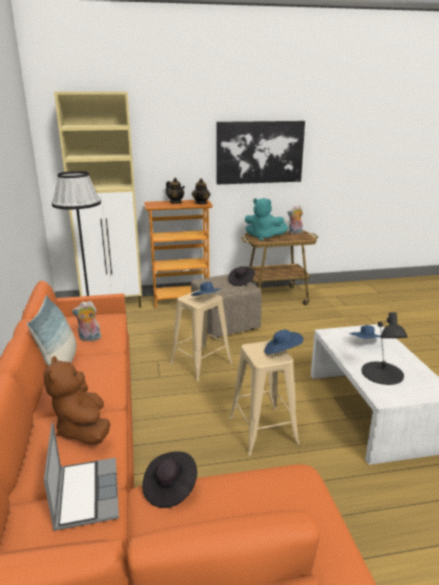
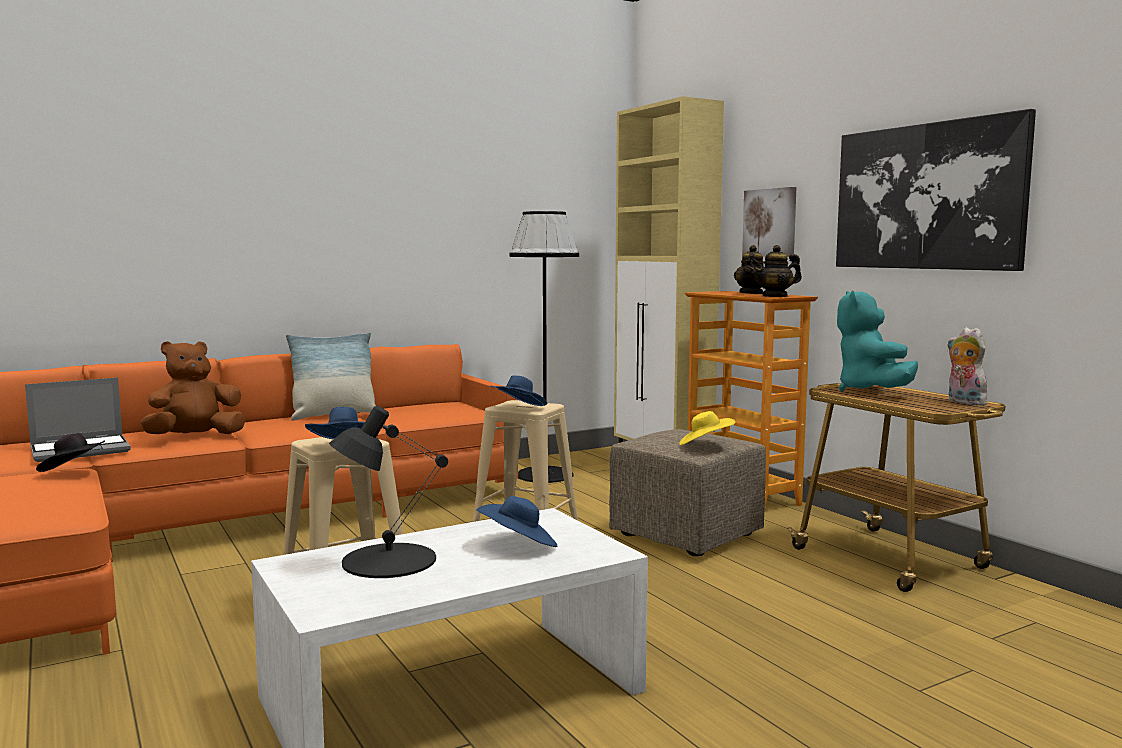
camera: 70 degrees right, 15 degrees down
(89, 339) = (404, 414): plush toy -> none
(168, 163) = (770, 223): none -> picture
(241, 282) = (705, 445): black hat -> yellow hat

